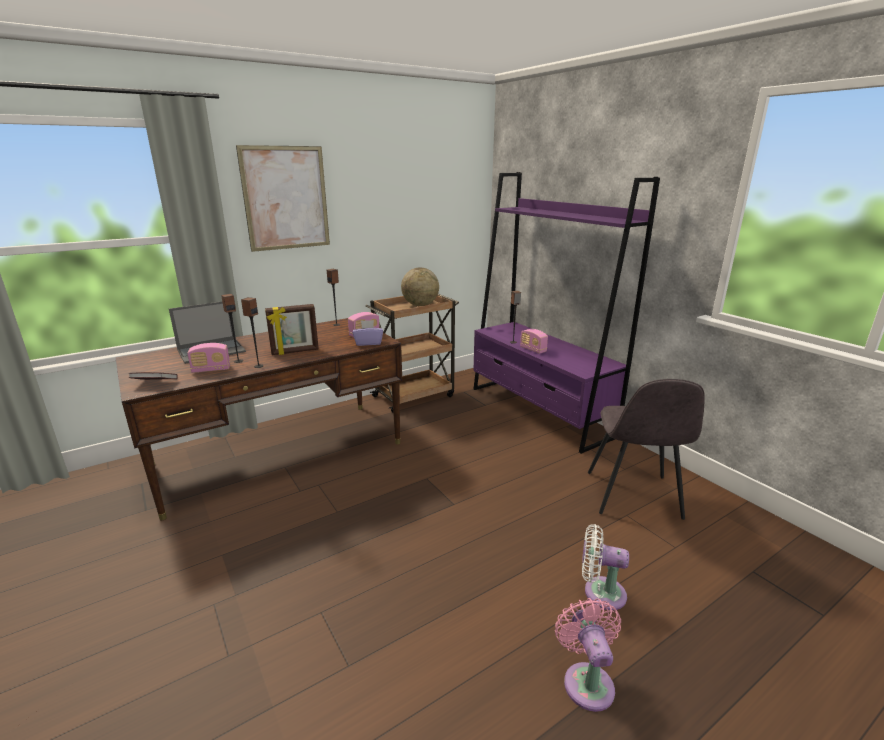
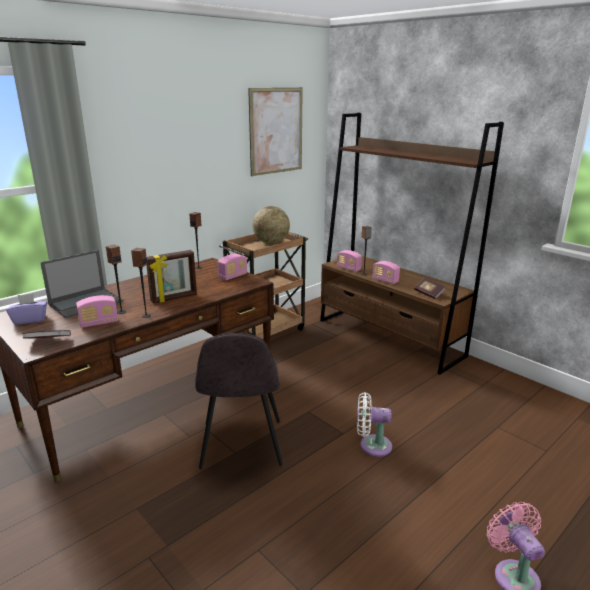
camera: 10 degrees left, 0 degrees up
(286, 198) = (144, 143): picture -> picture (276, 131)
(368, 343) = (242, 284): purple tissue box -> purple tissue box (30, 320)
(500, 336) = (348, 268): none -> radio
(539, 411) = (389, 337): purple bookcase -> brown bookcase
(574, 365) = (429, 294): none -> book
(600, 592) = (498, 497): white fan -> white fan (372, 445)
(633, 496) = (497, 409): grey chair -> grey chair (241, 445)

